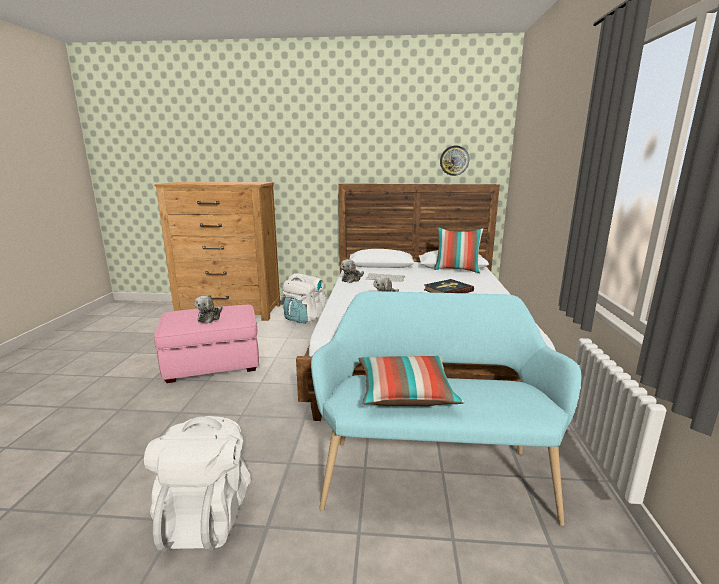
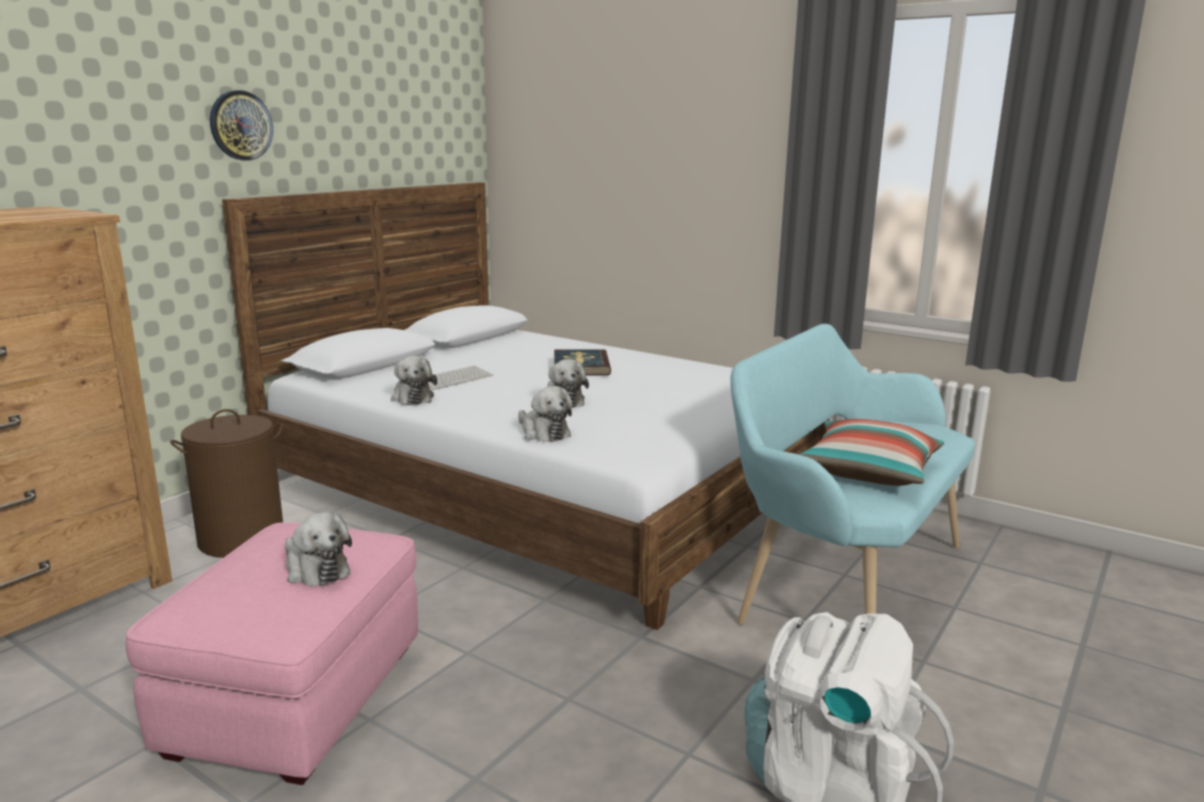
camera: 60 degrees left, 0 degrees up
(304, 318) = (242, 539): white backpack -> brown laundry basket
(340, 306) = (543, 432): none -> plush toy
(454, 160) = (417, 141): wall clock -> wall clock (240, 125)
(457, 270) = (494, 340): pillow -> none

